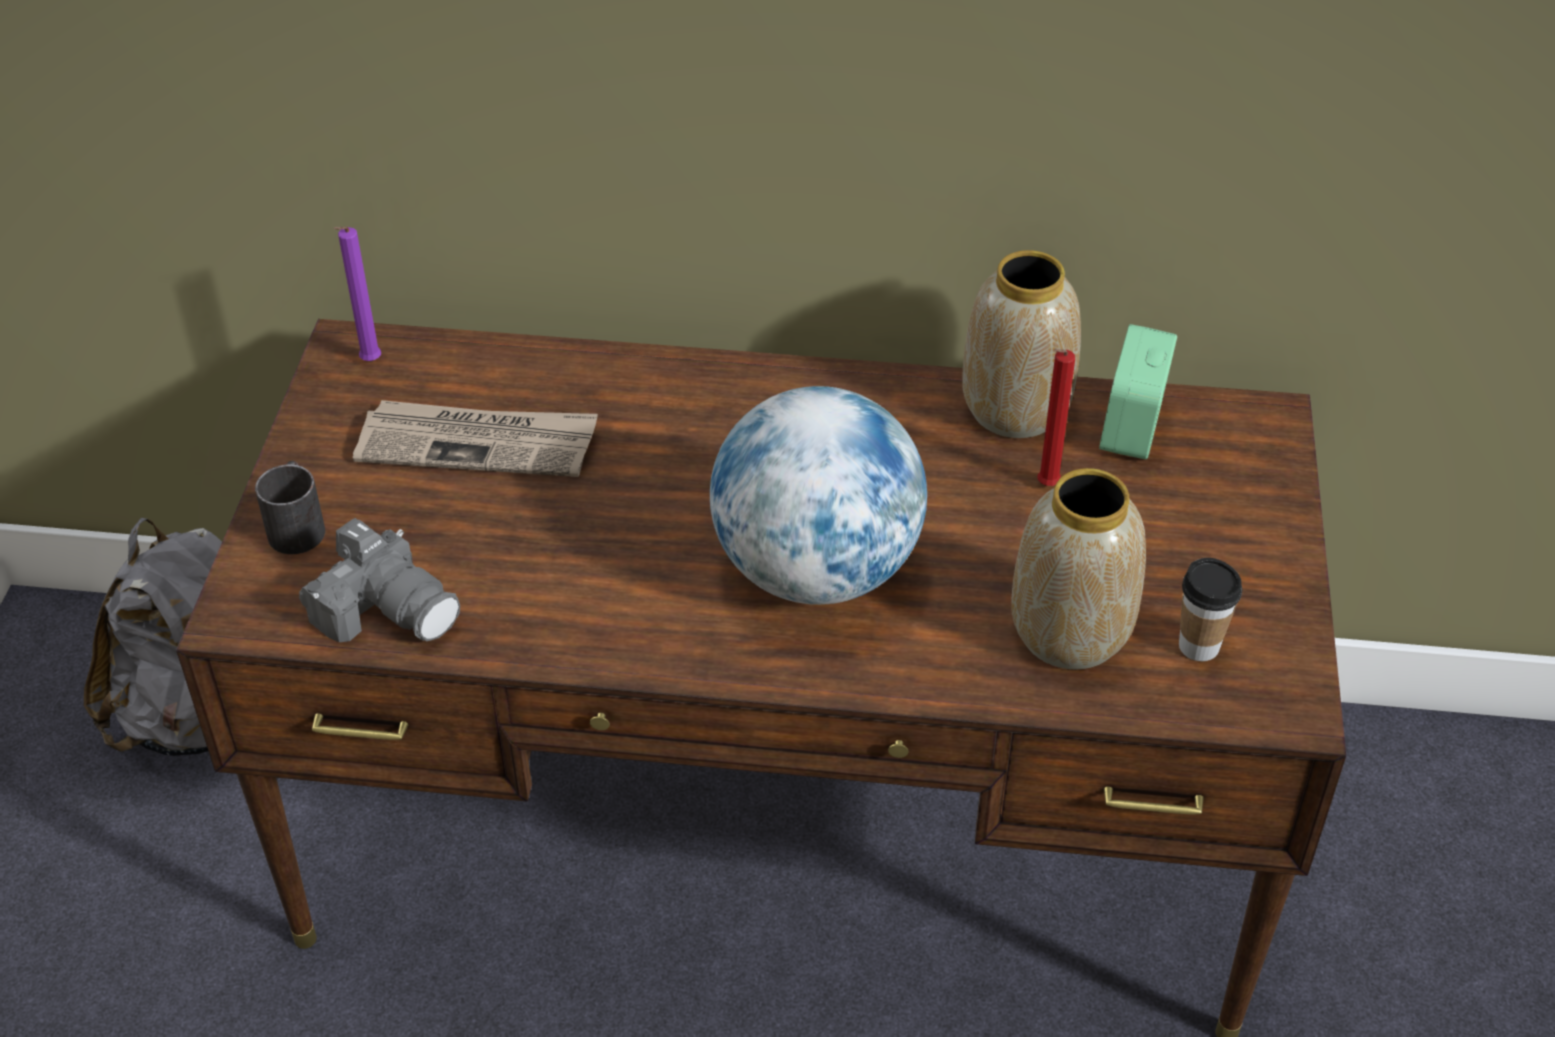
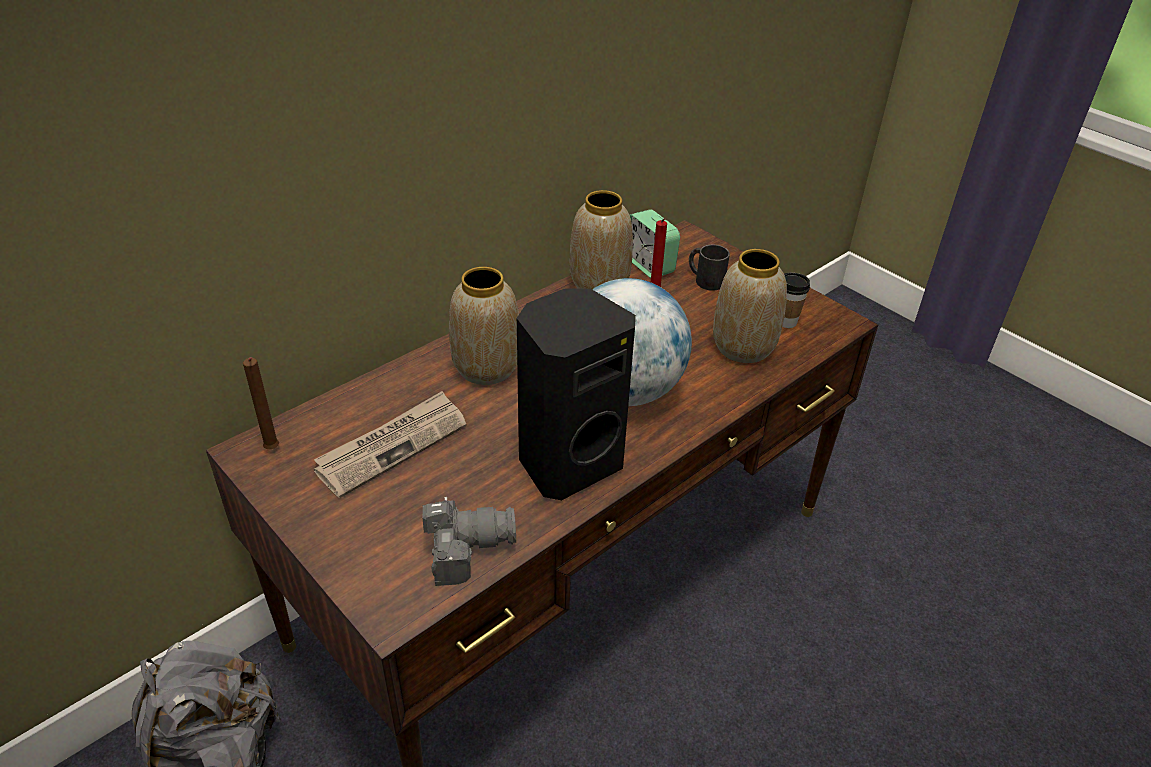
camera: 50 degrees left, 5 degrees down
(298, 524) = (354, 548): black mug -> black mug (705, 279)
(369, 363) = (272, 450): purple candle -> brown candle
(620, 604) = (568, 462): none -> black speaker
(705, 424) = (487, 368): none -> vase

